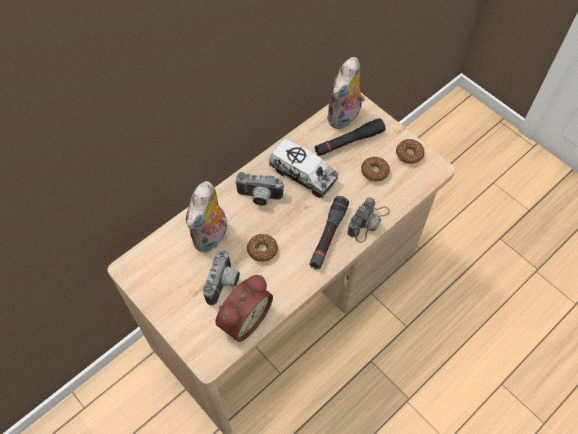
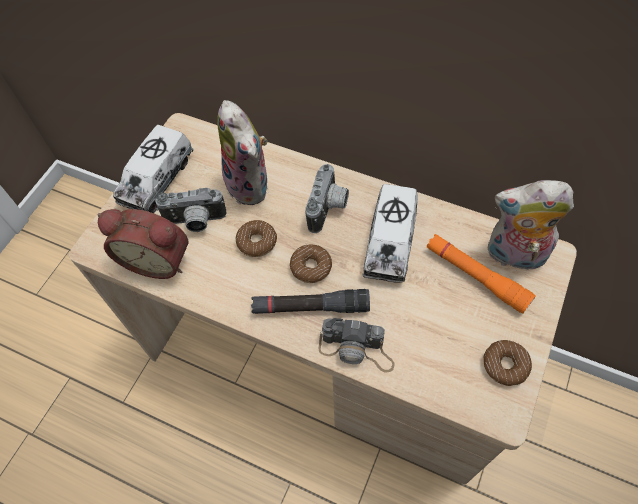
camera: 70 degrees right, 0 degrees up
(169, 299) = (157, 179): none -> toy truck
(211, 237) = (251, 185): plush toy -> plush toy turned 120 degrees counterclockwise
(259, 198) = (329, 209): camera -> camera turned 150 degrees counterclockwise
(349, 142) = (476, 276): black flashlight -> orange flashlight
(374, 172) = (445, 328): donut -> donut (311, 267)

